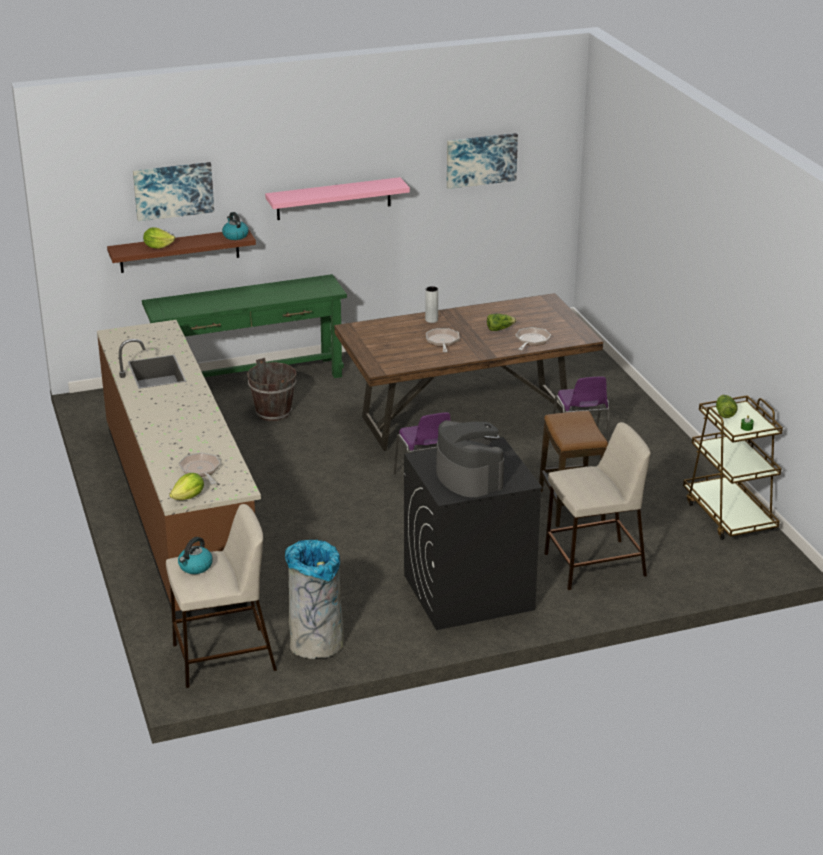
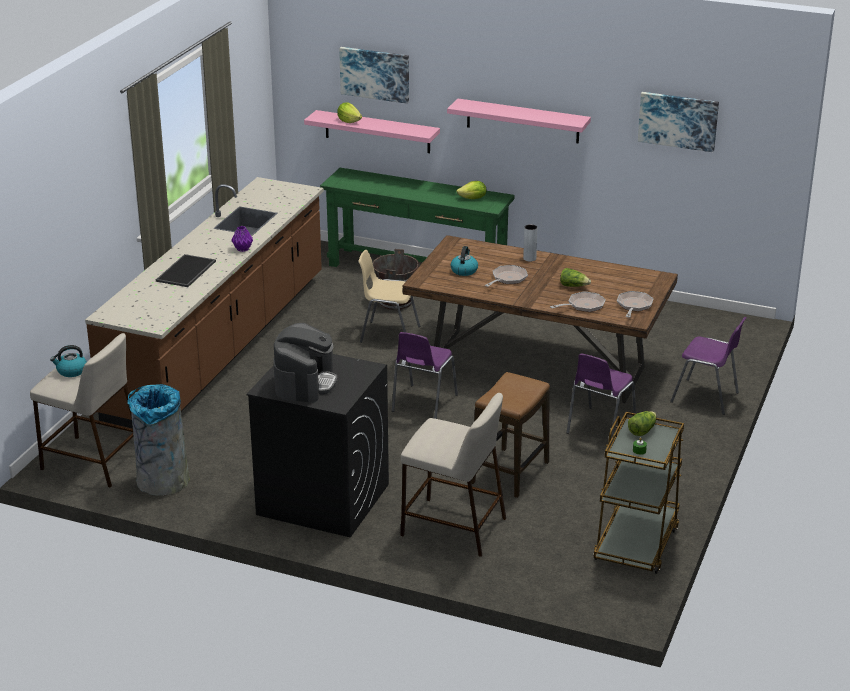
camera: 40 degrees right, 0 degrees up
(179, 251) = (377, 132): brown shelf -> pink shelf
(183, 434) = (186, 271): none -> tray
(189, 497) = (114, 317): lettuce -> lettuce (473, 199)
(199, 396) = (242, 249): none -> purple vase
(201, 470) = (153, 301): frying pan -> frying pan (634, 306)
(235, 236) = (419, 130): kettle -> kettle (464, 270)
(309, 441) = (388, 334): none -> beige chair
(616, 392) = (706, 398): none -> purple chair

